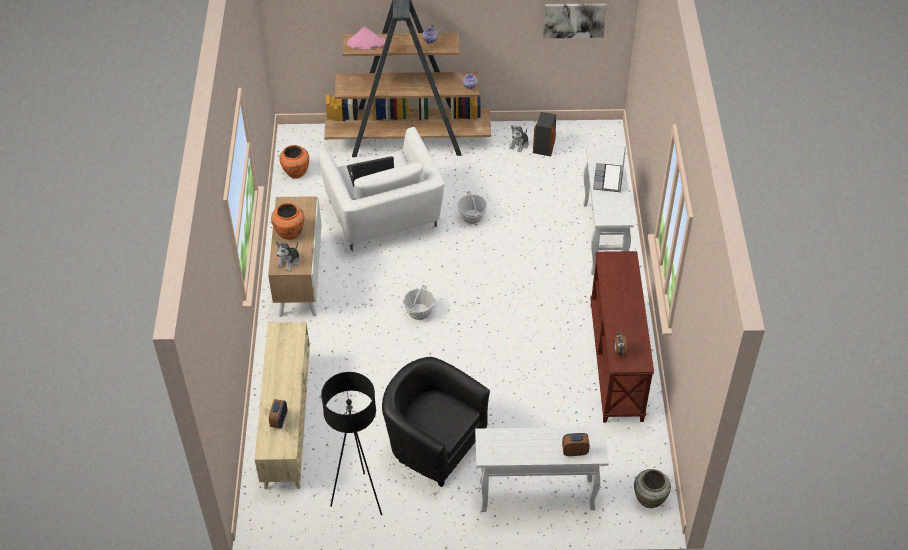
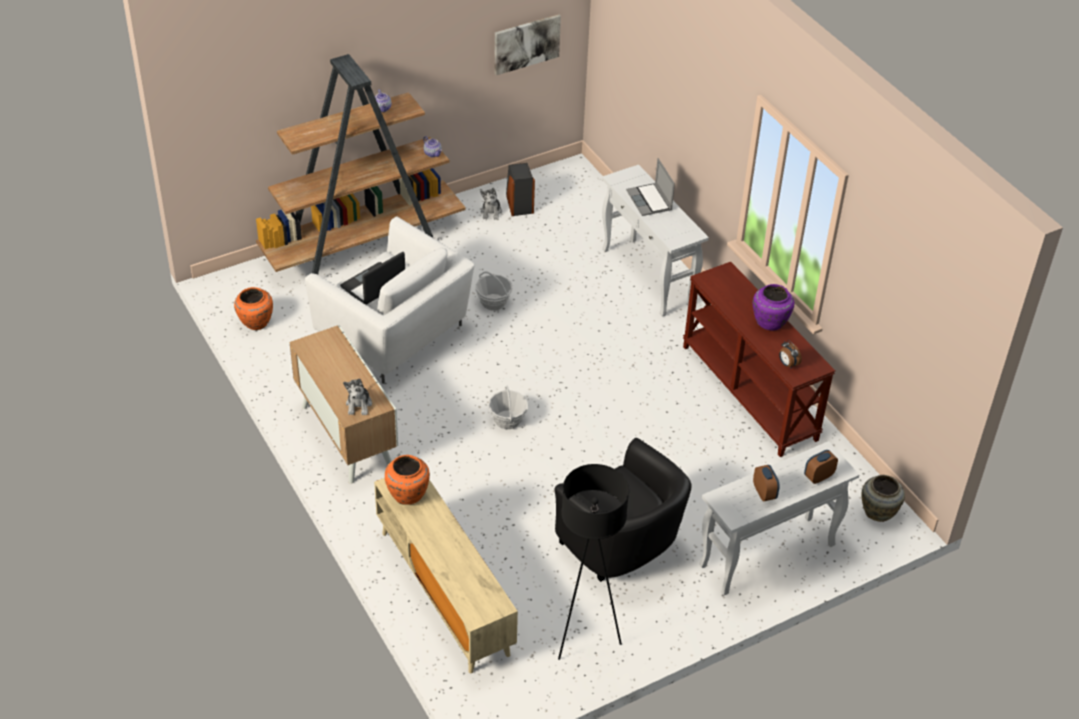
camera: 30 degrees left, 5 degrees down
(279, 421) = (468, 579): alarm clock -> alarm clock (764, 493)
(290, 232) = (336, 373): orange vase -> orange vase (408, 494)
(366, 43) = (311, 132): pink hat -> none
(433, 443) = (622, 547): black armchair -> black armchair turned 135 degrees counterclockwise
(631, 312) = (770, 322): none -> purple vase

